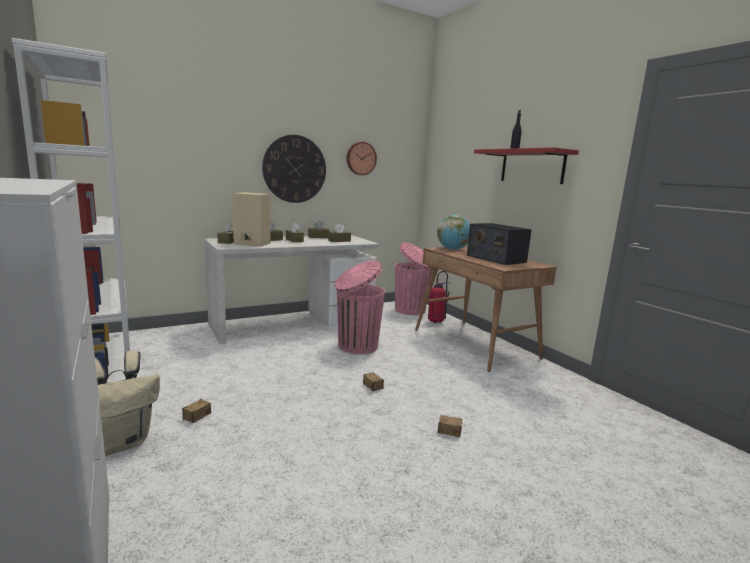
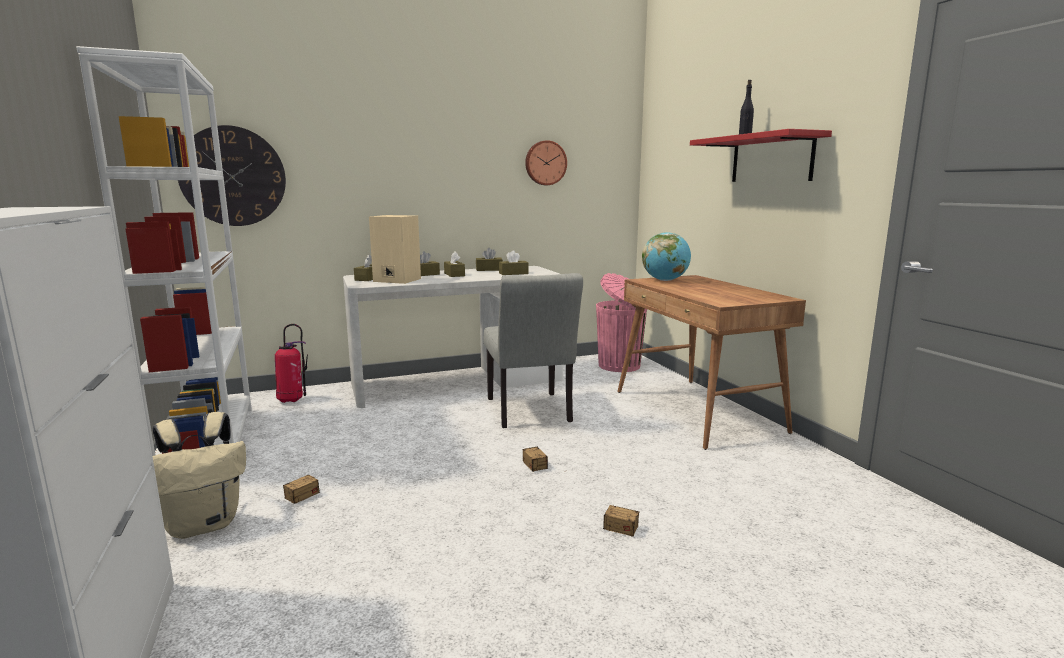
camera: 10 degrees right, 0 degrees up
(294, 169) = (456, 182): wall clock -> wall clock (233, 176)
(356, 346) = (530, 413): pink trash can -> grey chair
(436, 321) = (651, 381): fire extinguisher -> fire extinguisher (292, 400)
(495, 258) = (719, 291): radio -> none

